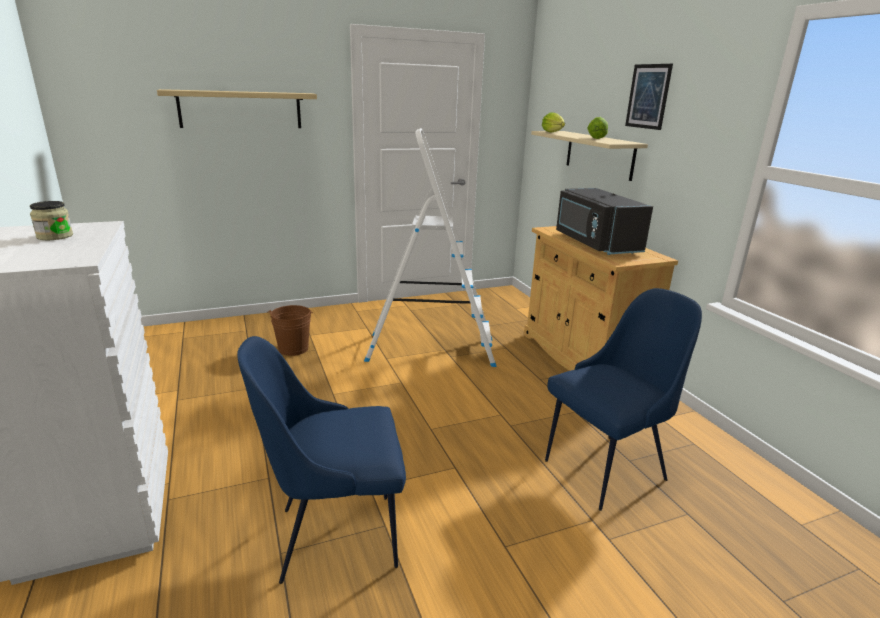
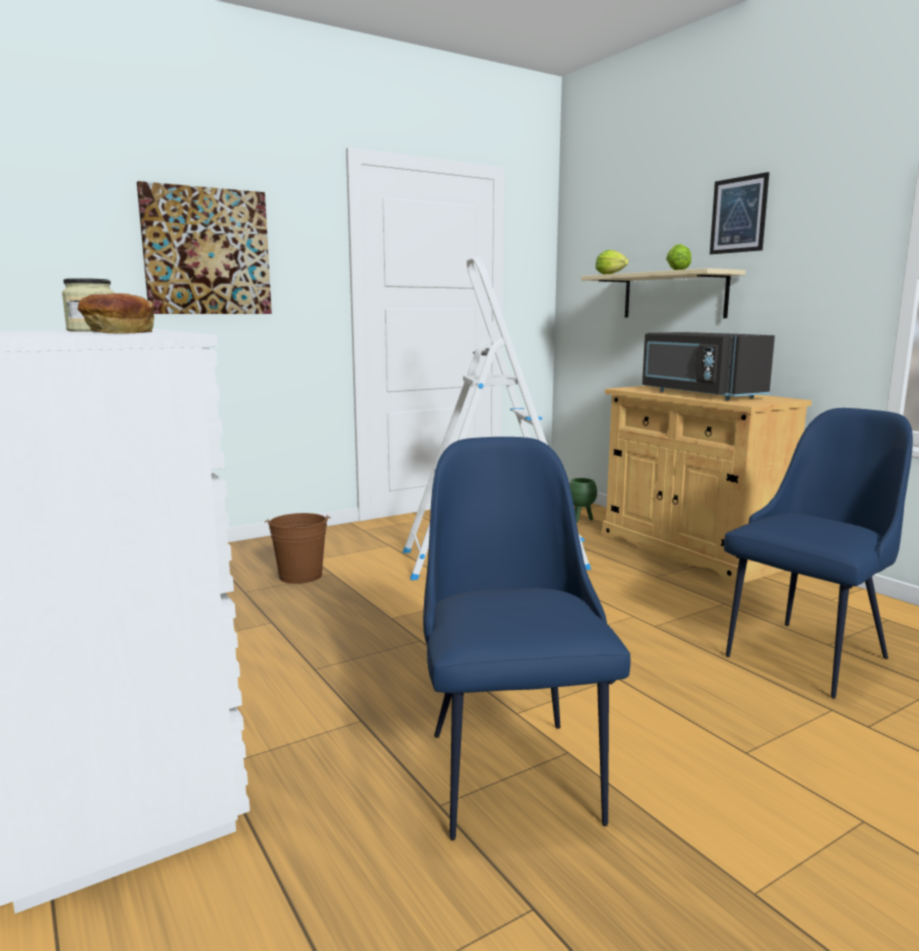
camera: 10 degrees left, 10 degrees down
(50, 252) = (120, 332): none -> bread
(240, 109) = (207, 252): shelf -> picture
(337, 538) = (510, 775): blue chair -> blue chair turned 105 degrees clockwise
(517, 317) = (581, 519): none -> green planter

